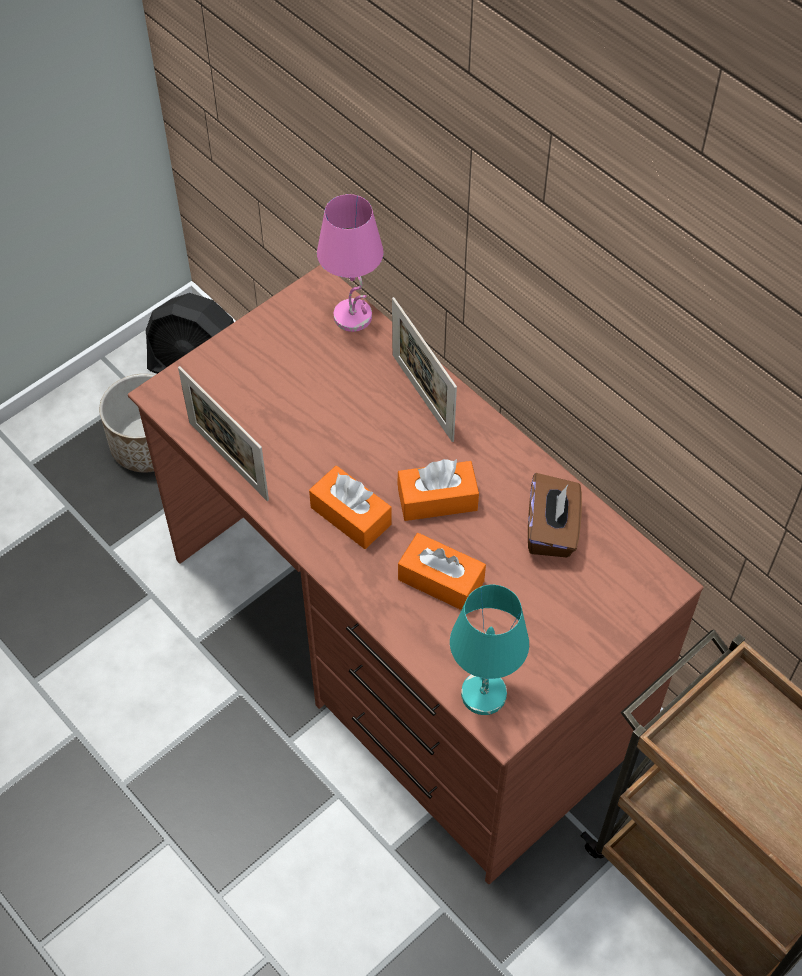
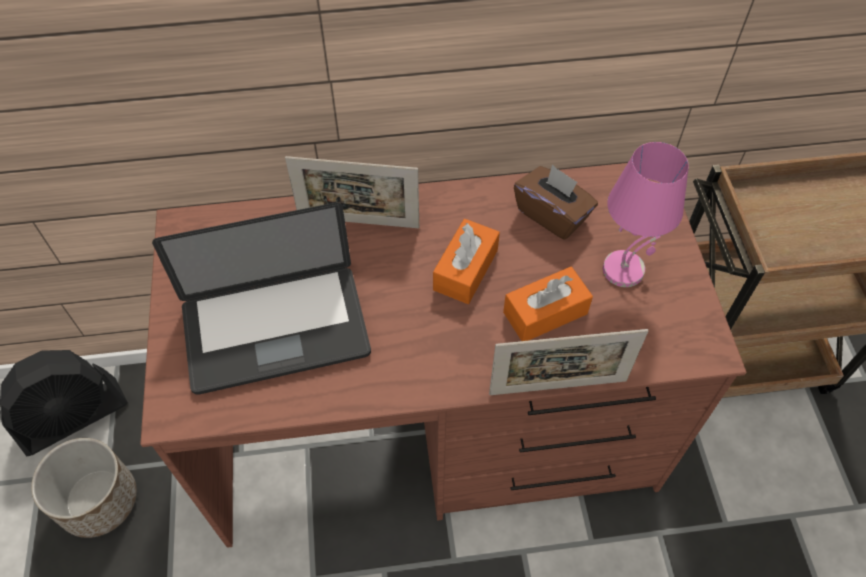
camera: 55 degrees left, 0 degrees up
(228, 460) = (295, 401): picture frame -> picture frame (558, 387)
(277, 409) = (276, 330): none -> laptop
(351, 516) = (432, 339): orange tissue box -> none
(354, 317) = (234, 220): pink table lamp -> pink table lamp (624, 269)
(482, 693) = (672, 347): turquoise table lamp -> none

